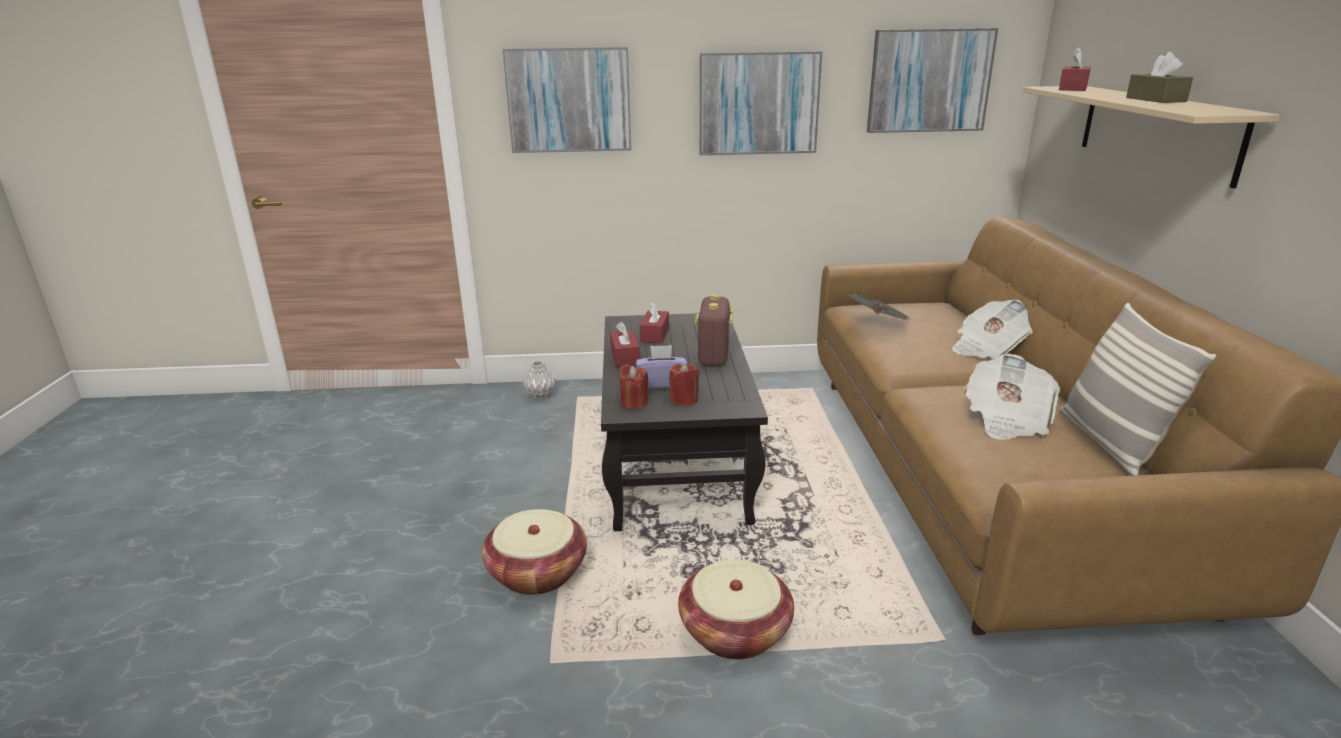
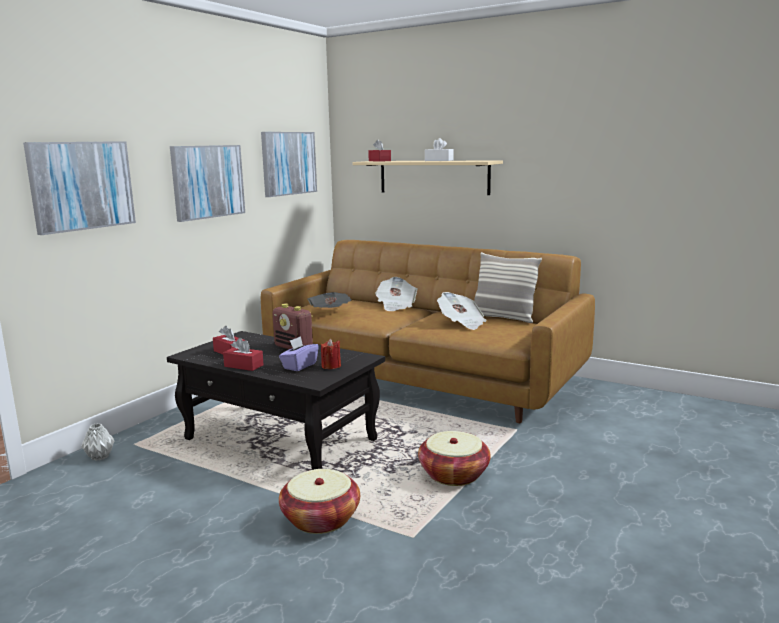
camera: 55 degrees left, 10 degrees down
(634, 402) = (310, 377): red candle -> none
(1155, 99) = (439, 160): brown tissue box -> white tissue box

